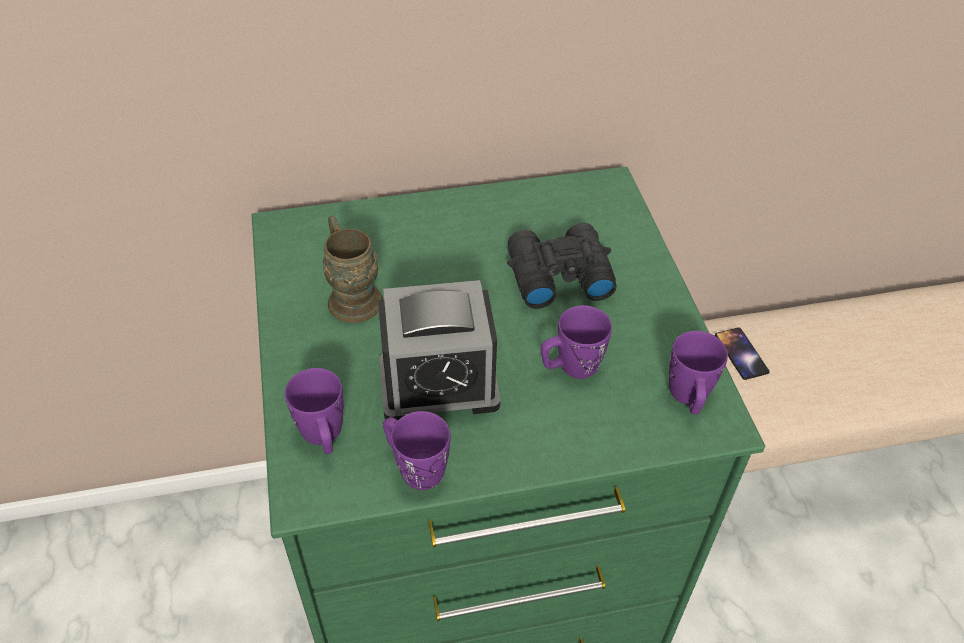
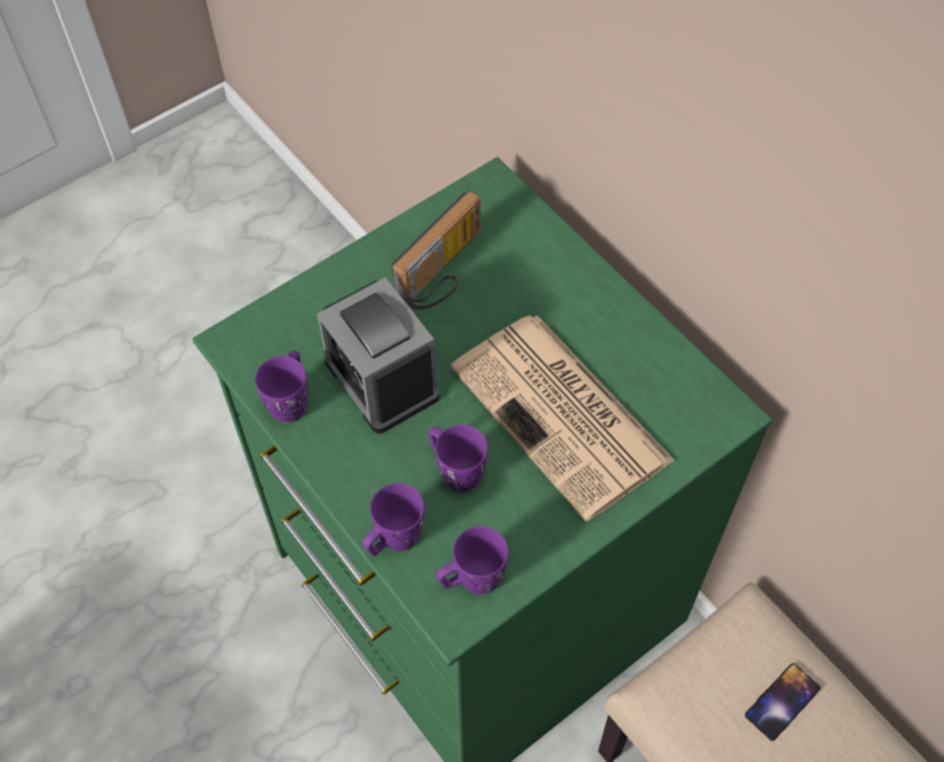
camera: 65 degrees right, 10 degrees up
(323, 436) = (289, 326): purple mug -> purple mug (393, 540)
(351, 294) = (444, 272): brown mug -> radio
(556, 275) = (563, 416): black binoculars -> newspaper

